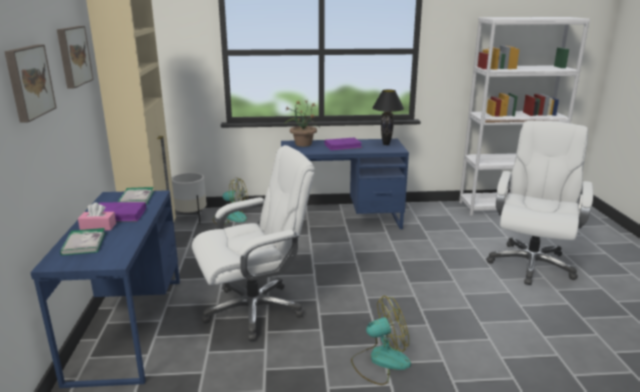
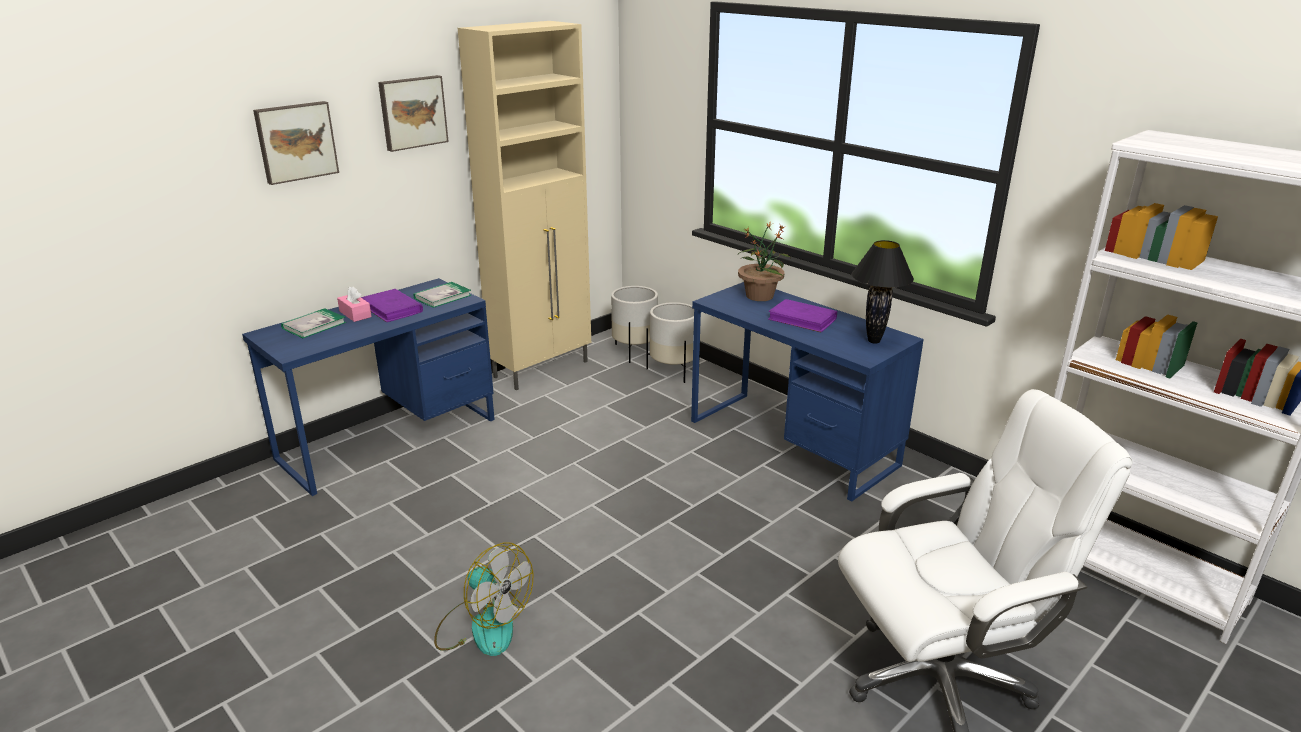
camera: 50 degrees right, 5 degrees up
(231, 217) = (673, 371): fan -> white planter
(254, 309) = (493, 490): white office chair -> none

